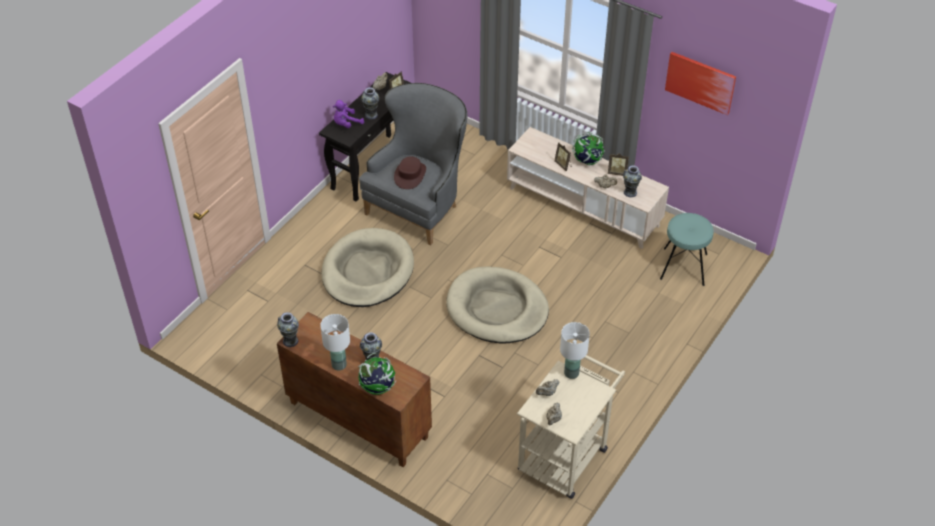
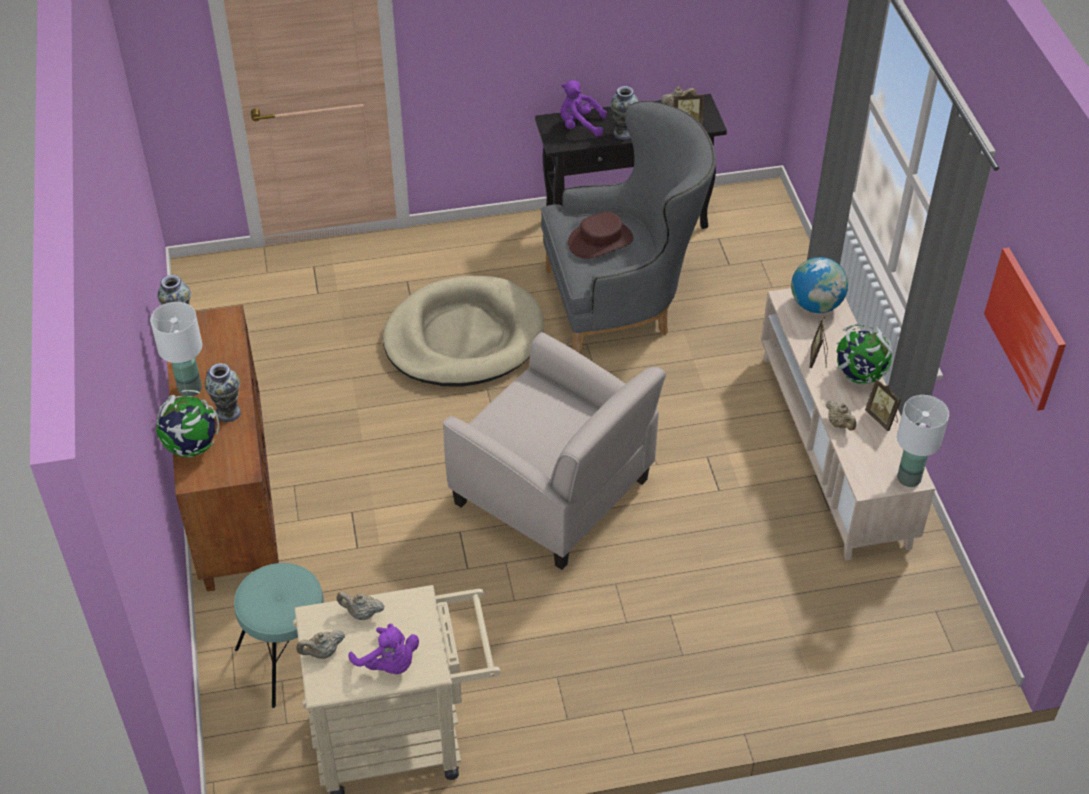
camera: 45 degrees right, 0 degrees up
(497, 309) = (554, 493): beige dog bed -> beige armchair
(534, 143) = (816, 305): none -> globe
(571, 373) = (424, 614): white table lamp -> white table lamp (909, 478)
(584, 402) = (389, 664): none -> purple plush toy
(630, 192) = (865, 457): vase -> none
(683, 266) = (876, 628): turquoise stool -> turquoise stool (290, 658)

